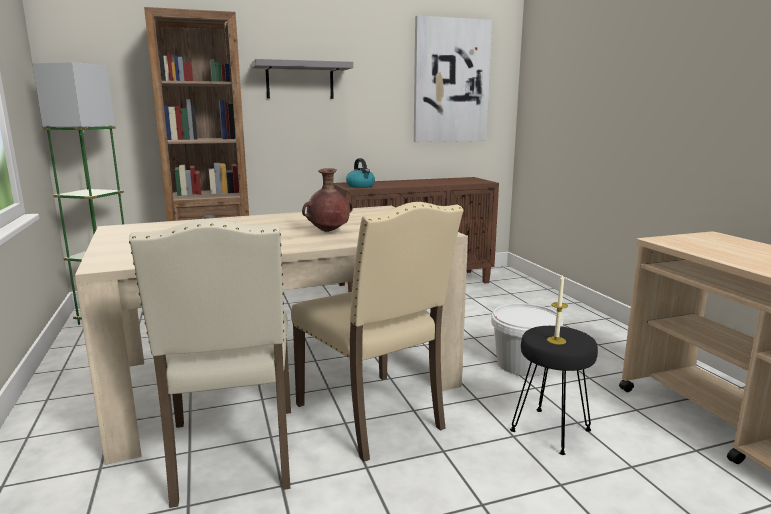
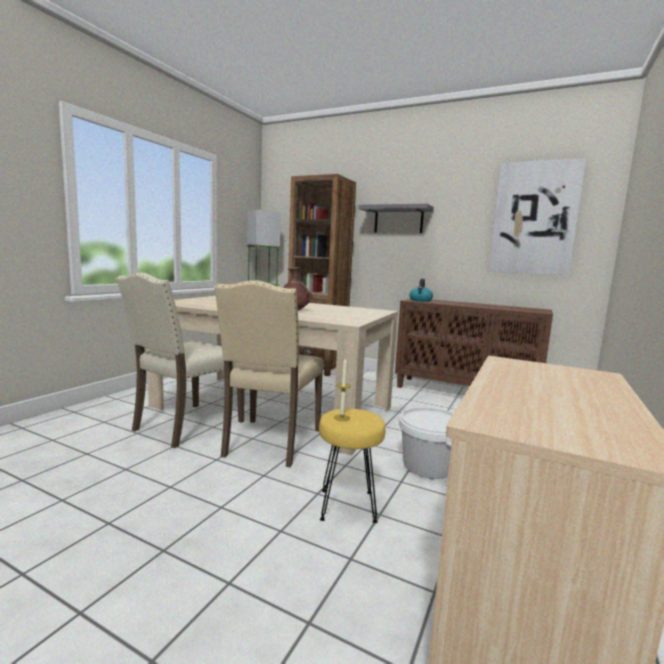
camera: 45 degrees right, 5 degrees down
(551, 431) = (347, 506): black stool -> yellow stool

